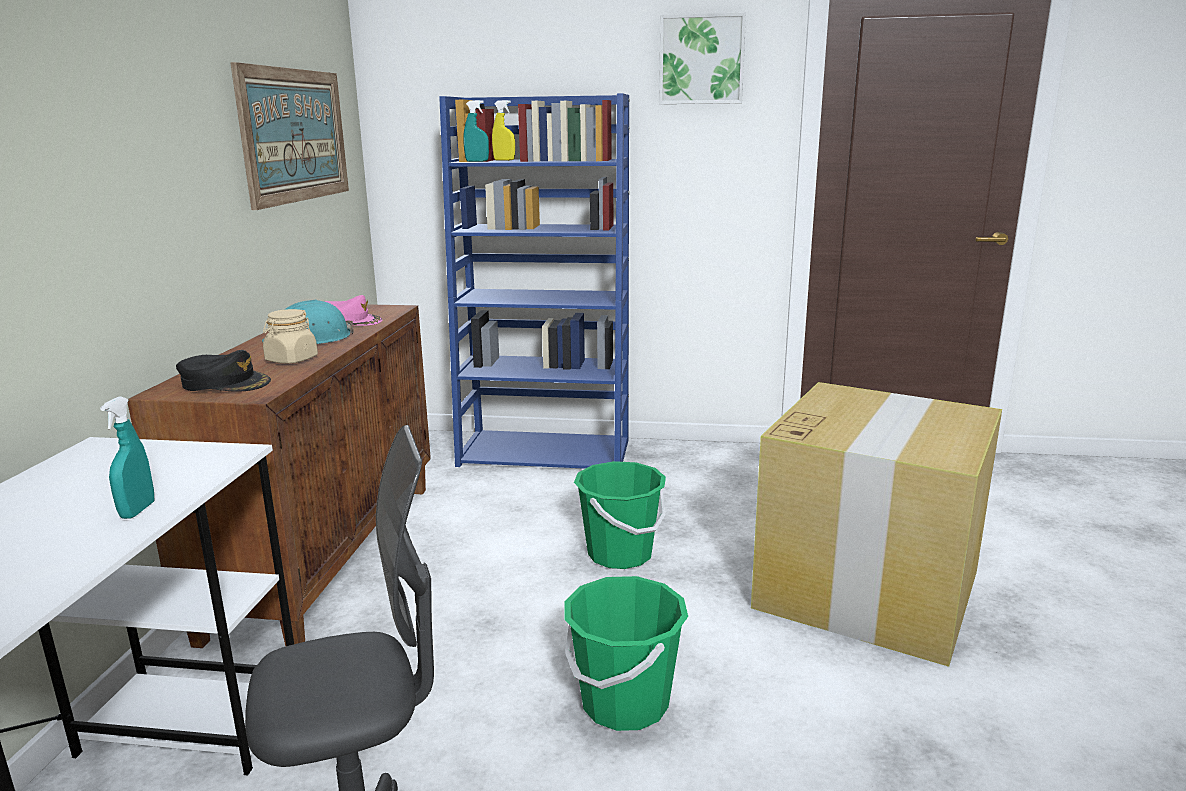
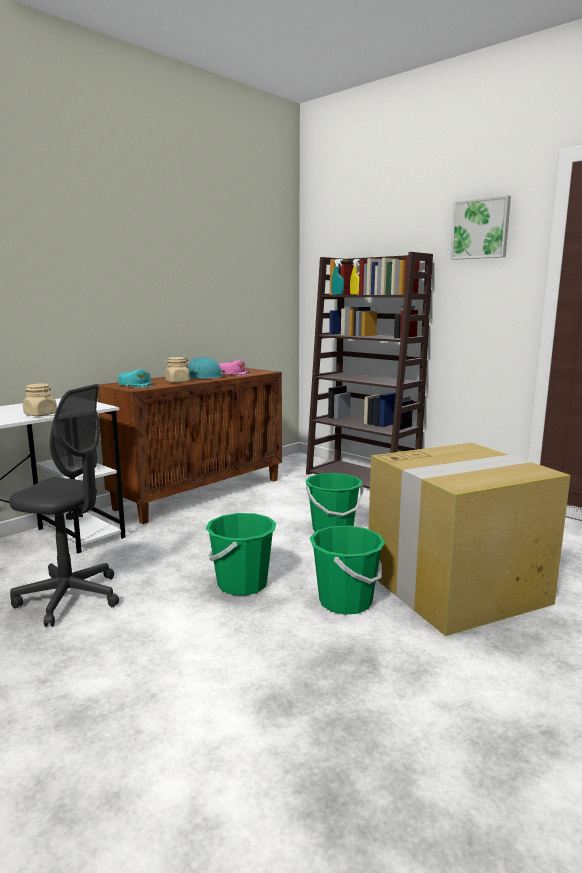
camera: 35 degrees right, 5 degrees down
(137, 511) = (41, 414): turquoise spray bottle -> beige jar
(225, 383) = (136, 384): black cap -> turquoise cap
(295, 135) = (239, 278): picture -> none
(546, 452) = (363, 478): blue bookcase -> brown bookcase
(789, 668) = (345, 602): none -> green bucket

